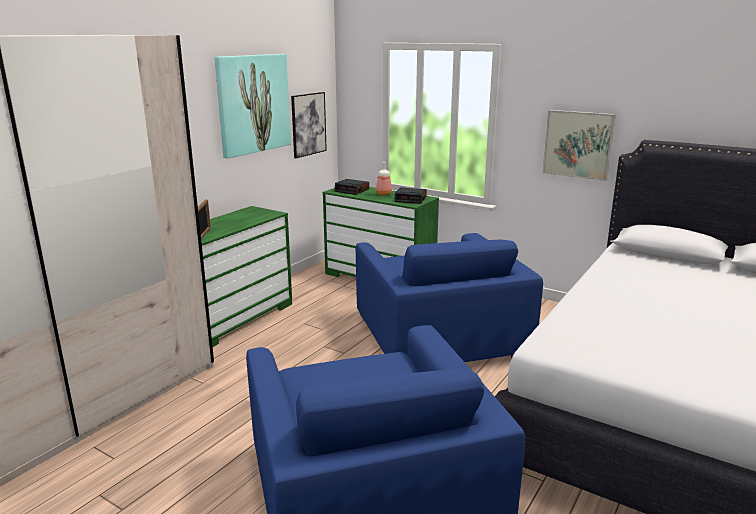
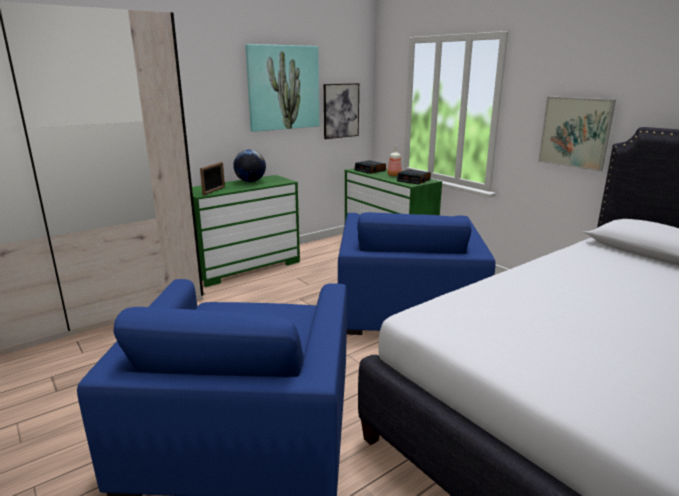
camera: 20 degrees right, 0 degrees up
(232, 218) = (250, 181): none -> globe

